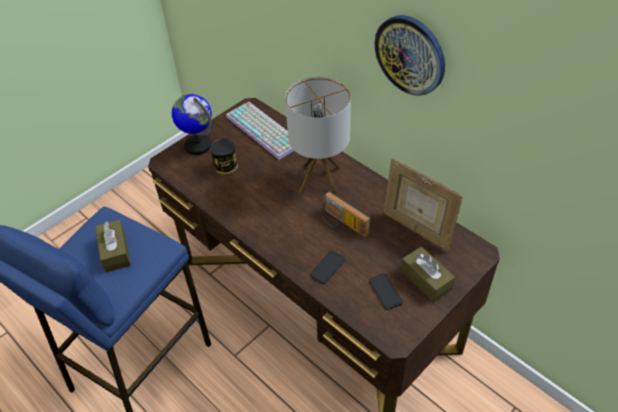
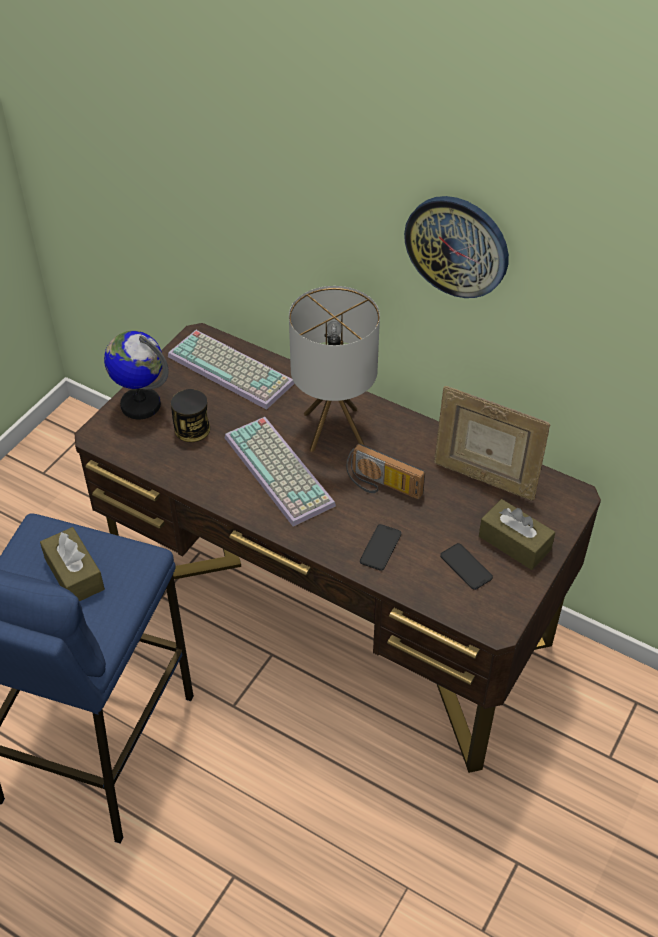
camera: 15 degrees left, 0 degrees up
(276, 203) = (281, 471): none -> keyboard

